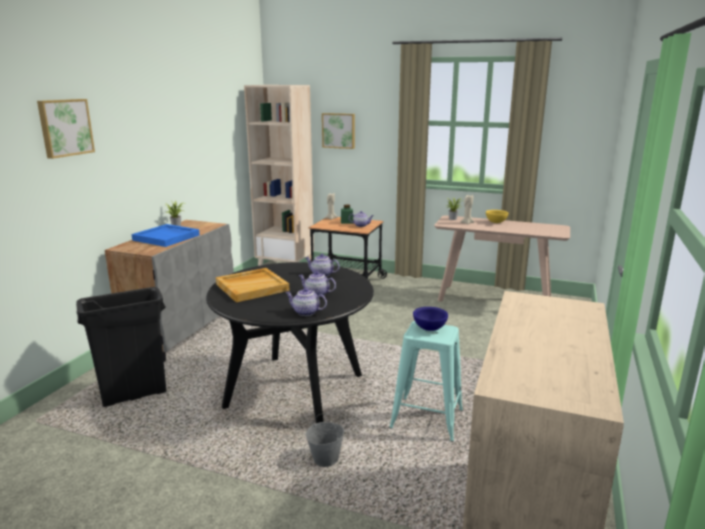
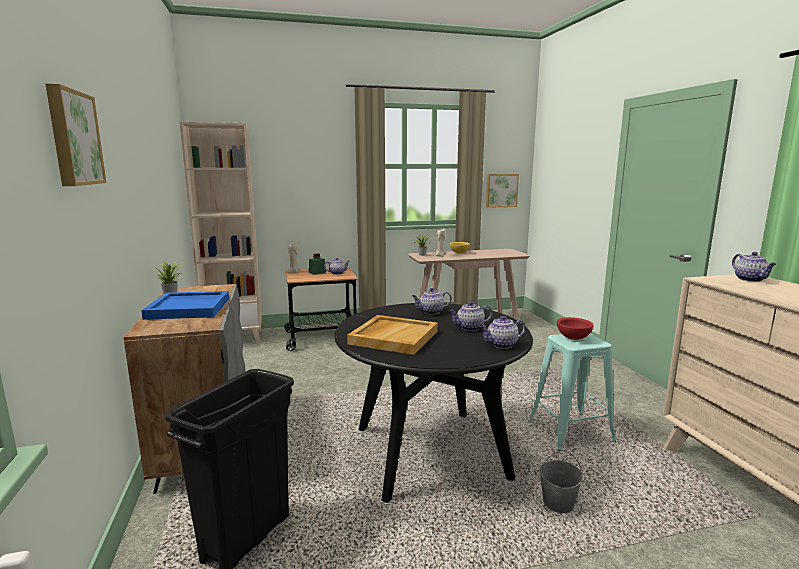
camera: 35 degrees left, 5 degrees down
(339, 130) = (285, 177): picture -> picture (501, 190)
(429, 328) = (573, 338): blue bowl -> red bowl
(569, 309) = (751, 279): none -> teapot

